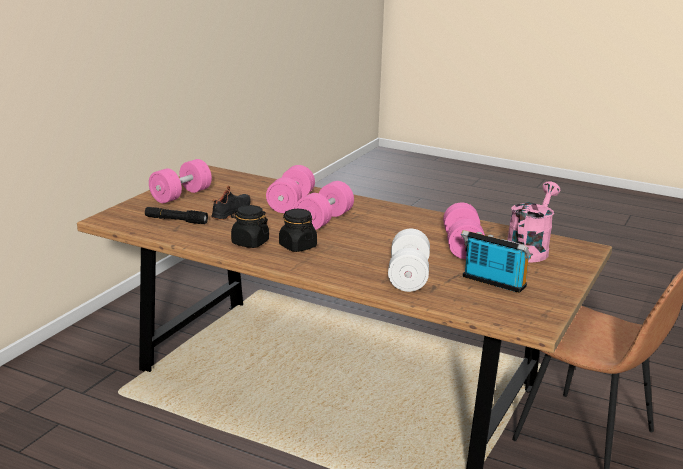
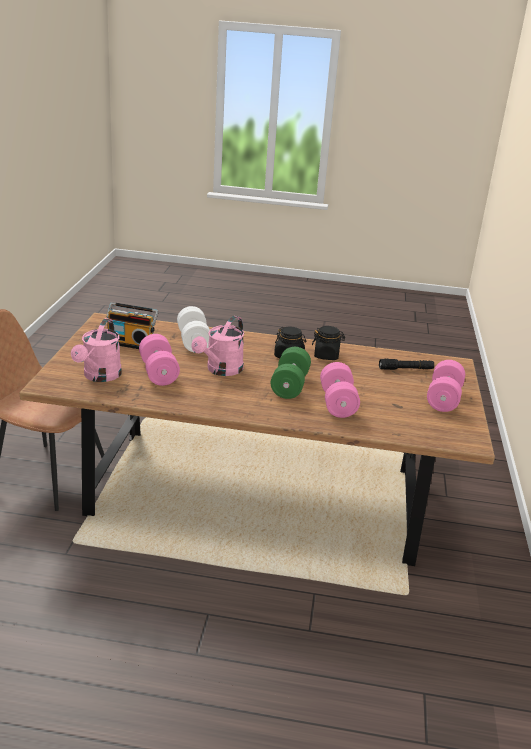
camera: 160 degrees right, 5 degrees up
(232, 212) = (374, 384): black shoe -> none
(324, 220) = (289, 386): pink dumbbell -> green dumbbell
(389, 241) = (221, 370): none -> pink watering can

